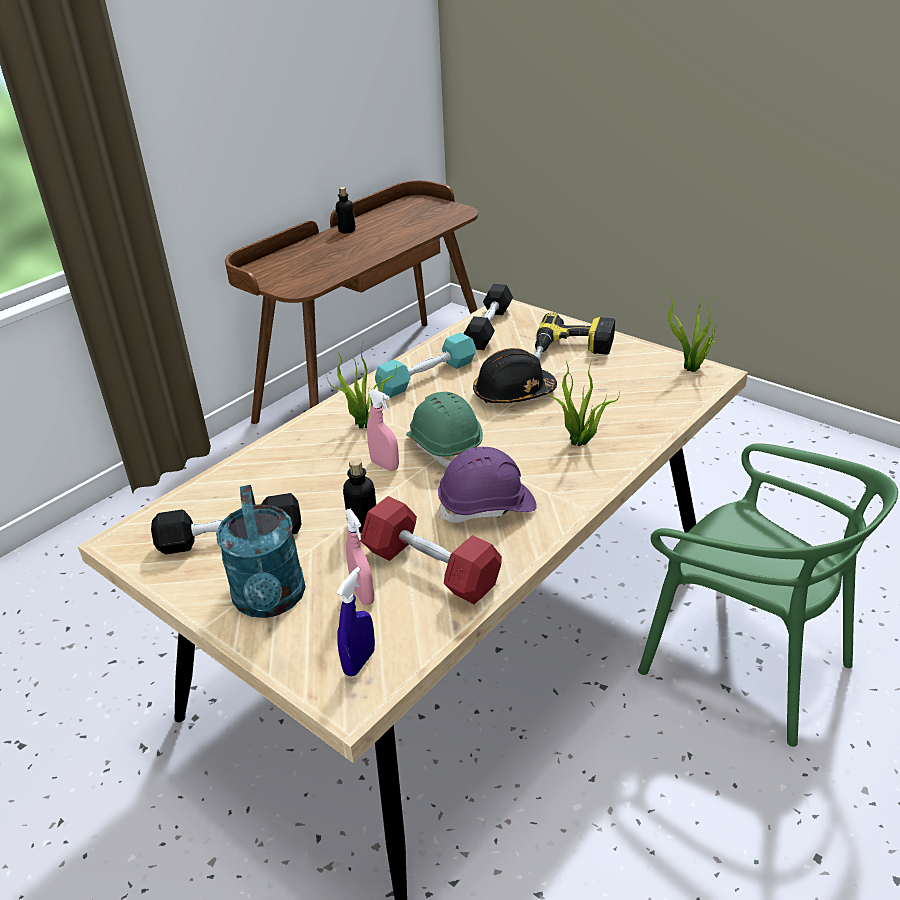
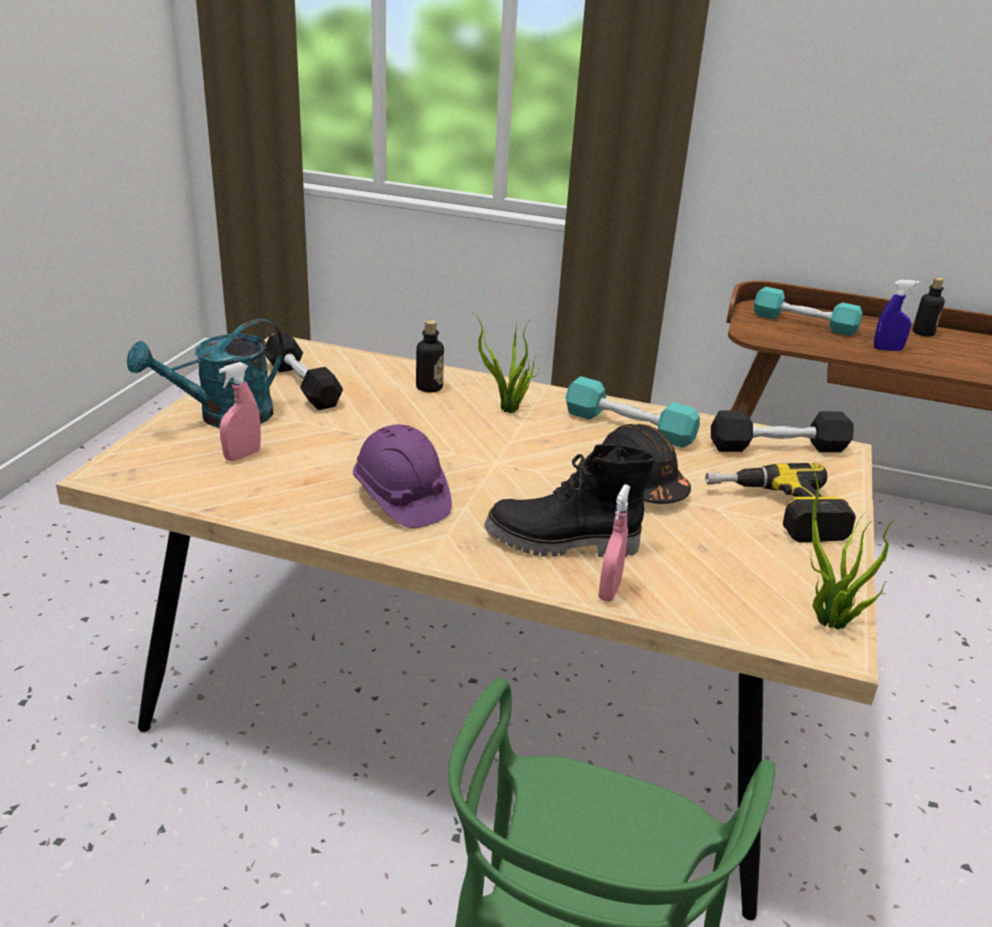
camera: 65 degrees right, 5 degrees down
(294, 265) = (804, 323): none -> turquoise dumbbell
(359, 662) = (153, 469): blue spray bottle -> blue spray bottle (887, 349)
(363, 524) = (343, 438): bottle -> bottle (429, 387)
(385, 465) = (444, 432): pink spray bottle -> pink spray bottle (609, 590)
(431, 568) = (288, 483): red dumbbell -> none
(444, 446) = (498, 458): green hard hat -> none
(579, 443) = (561, 543): potted plant -> black boot

